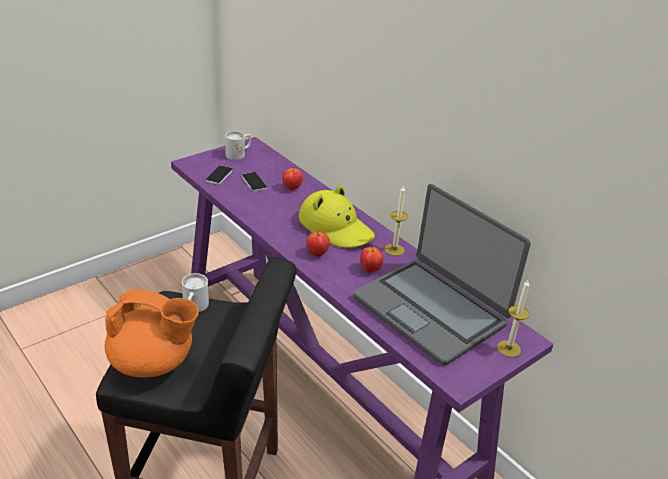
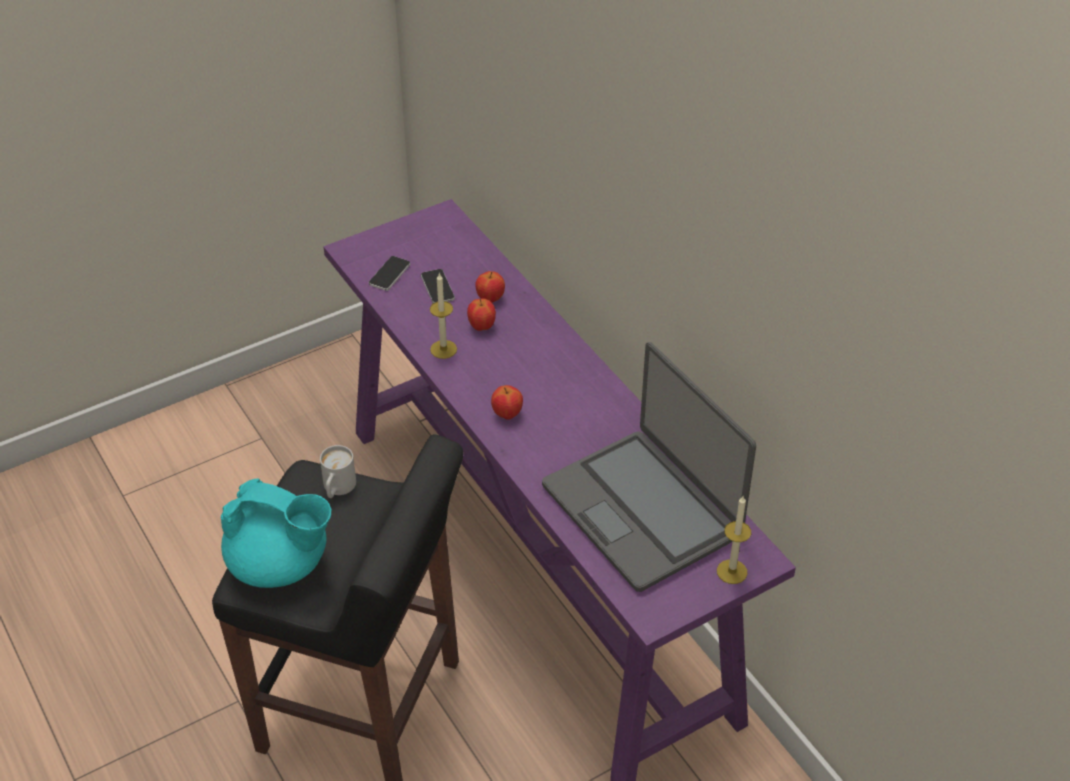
camera: 10 degrees right, 10 degrees up
(153, 362) = (280, 564): orange teapot -> turquoise teapot
(239, 154) = (422, 233): white mug -> none
(336, 227) = (541, 370): yellow hat -> none
(370, 270) = (575, 443): apple -> apple (481, 327)
(394, 250) = (616, 411): candle -> candle (443, 349)

